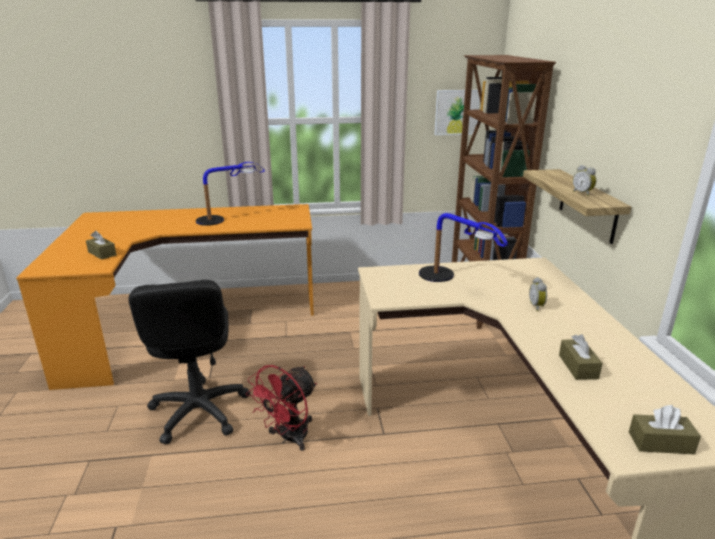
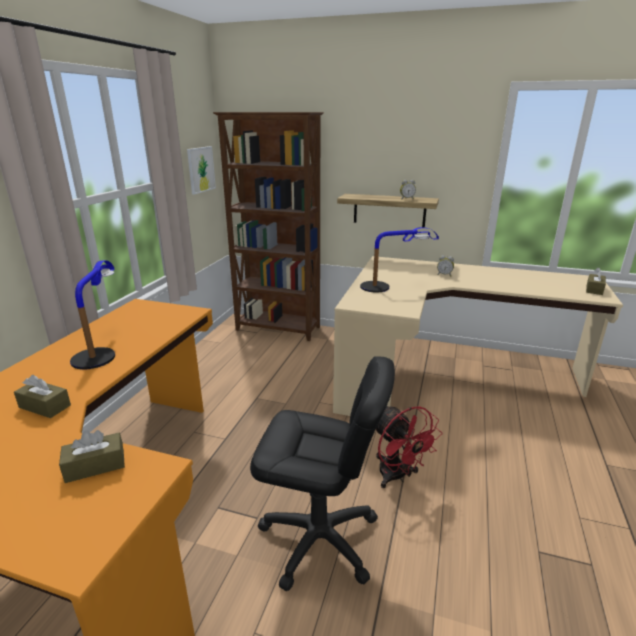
camera: 65 degrees left, 0 degrees up
(578, 367) = (521, 285): brown tissue box -> brown tissue box (45, 406)

